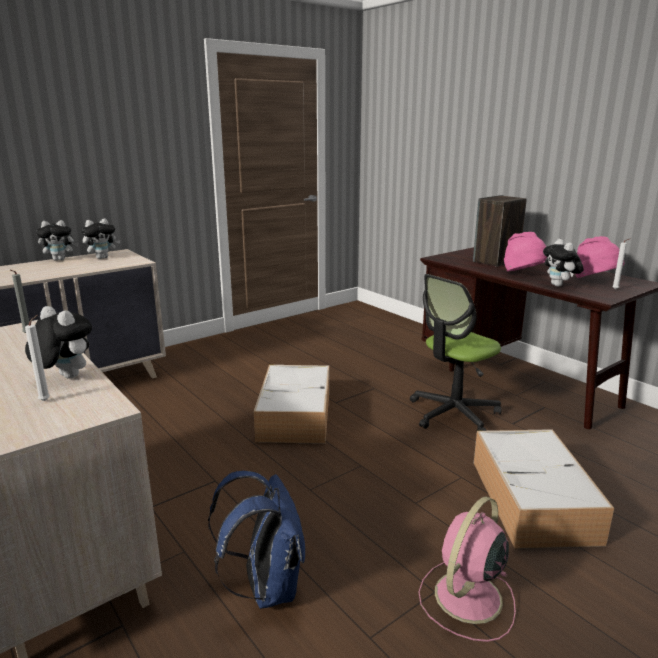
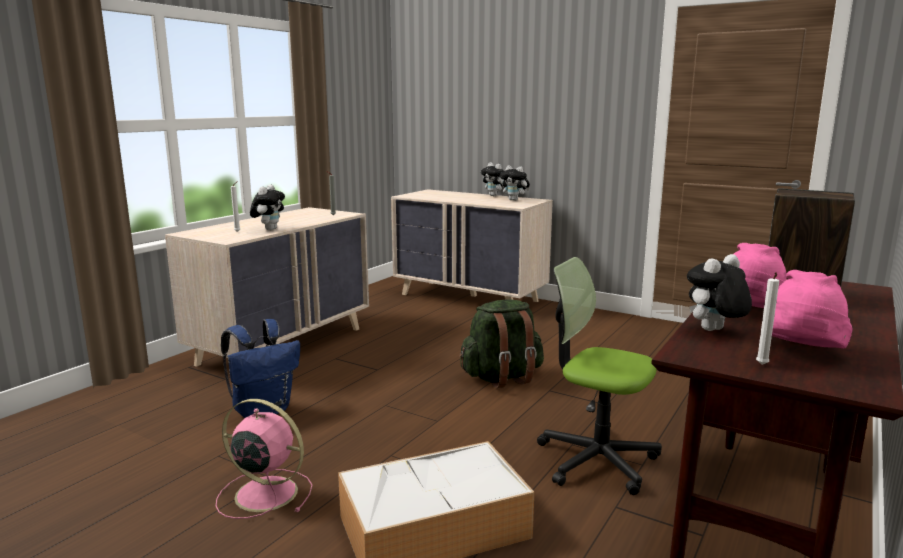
camera: 70 degrees right, 5 degrees down
(295, 416) = (502, 377): storage box -> green backpack

